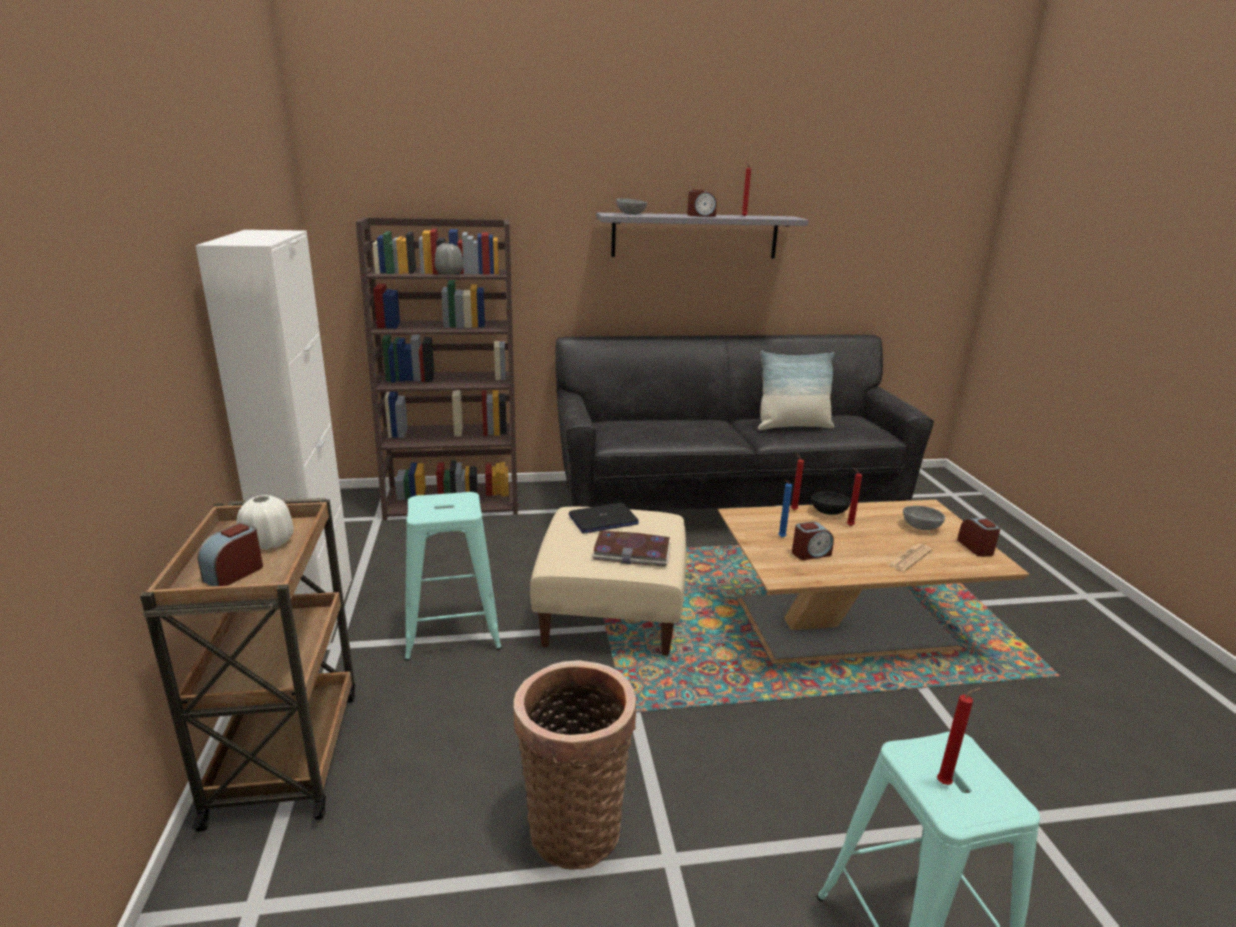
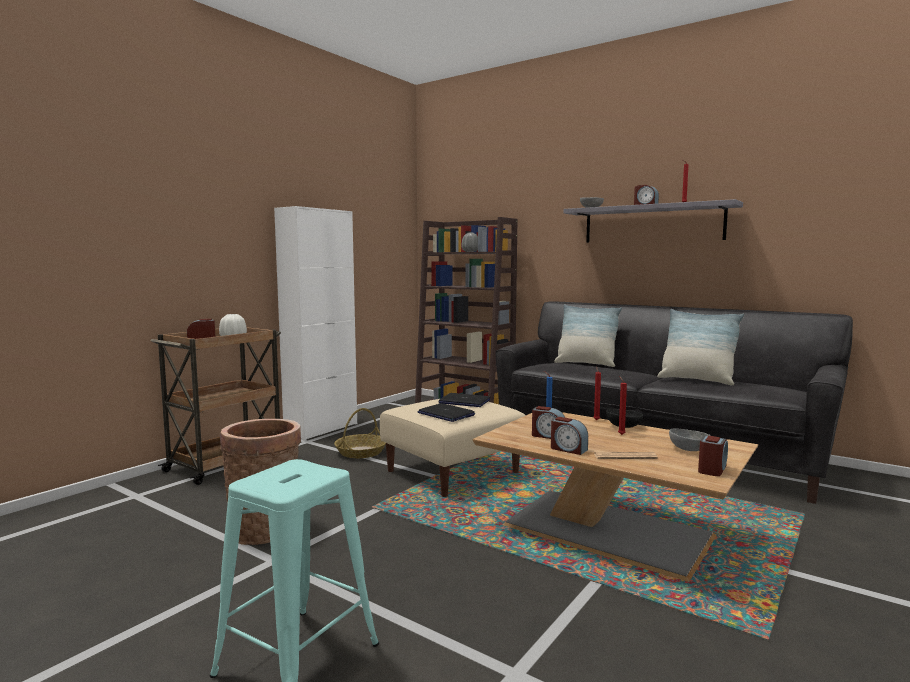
camera: 45 degrees right, 15 degrees down
(452, 630) = (361, 452): turquoise stool -> basket
(632, 552) = (445, 414): book -> laptop
(644, 419) = (586, 364): none -> pillow
(861, 567) = (568, 449): none -> alarm clock
(946, 784) = (280, 476): red candle -> none

